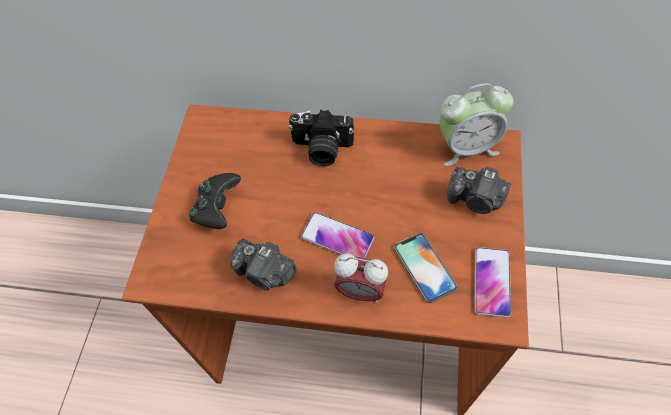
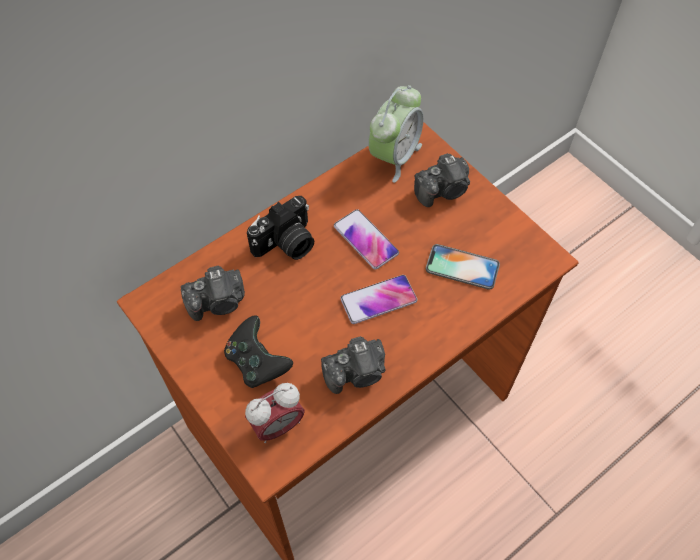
camera: 50 degrees left, 0 degrees up
(239, 152) = (218, 302): none -> camera
(360, 291) = (439, 322): alarm clock -> alarm clock (277, 425)
(491, 282) = (514, 239): phone -> phone (365, 240)

